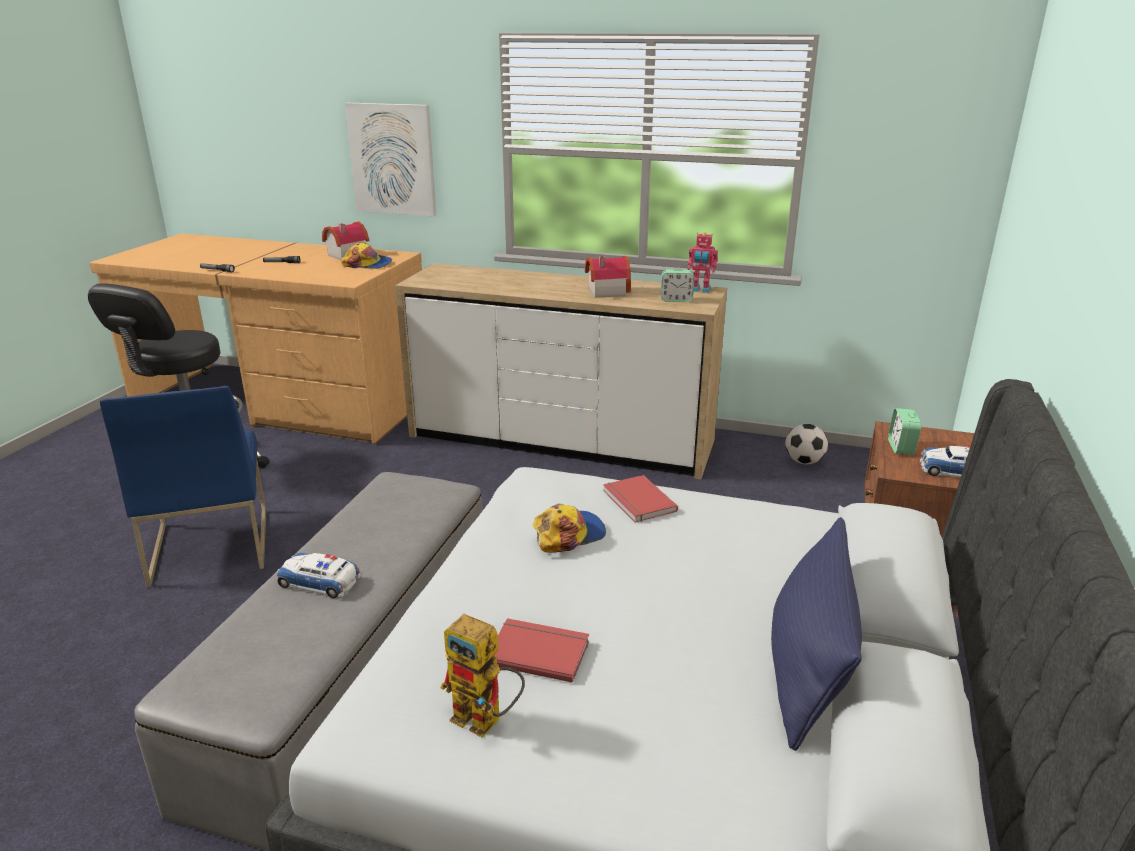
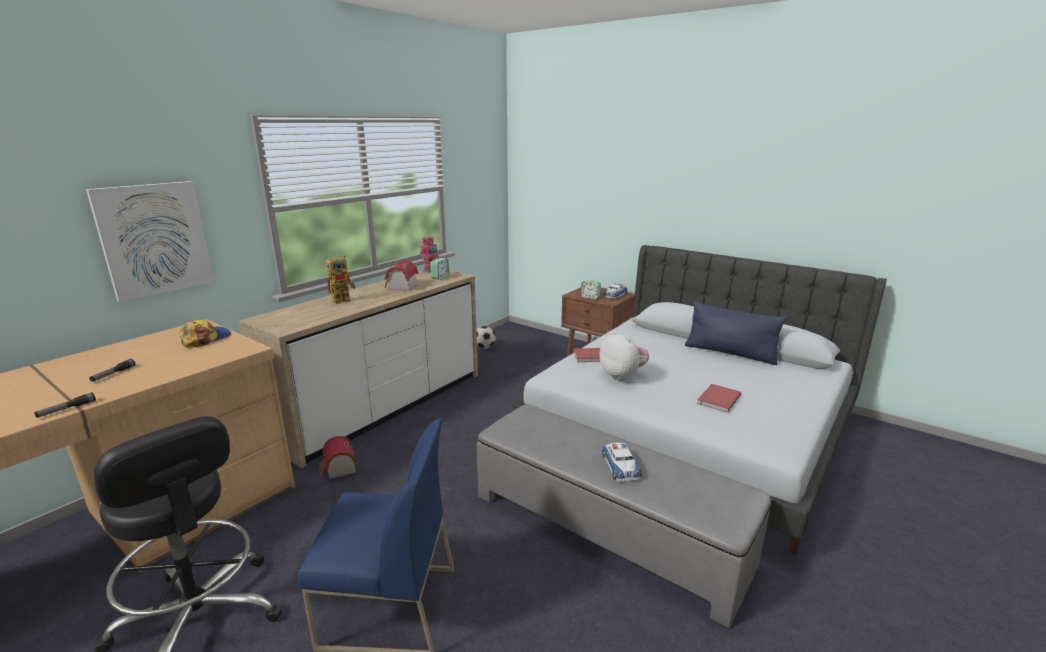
camera: 70 degrees left, 5 degrees down
(319, 581) = (620, 466): toy car -> toy car turned 45 degrees counterclockwise
(345, 255) = (149, 345): toy house -> toy house (338, 469)
(486, 720) = (766, 417): toy robot -> toy robot (344, 300)
(568, 534) = (622, 375): cap -> plush toy

